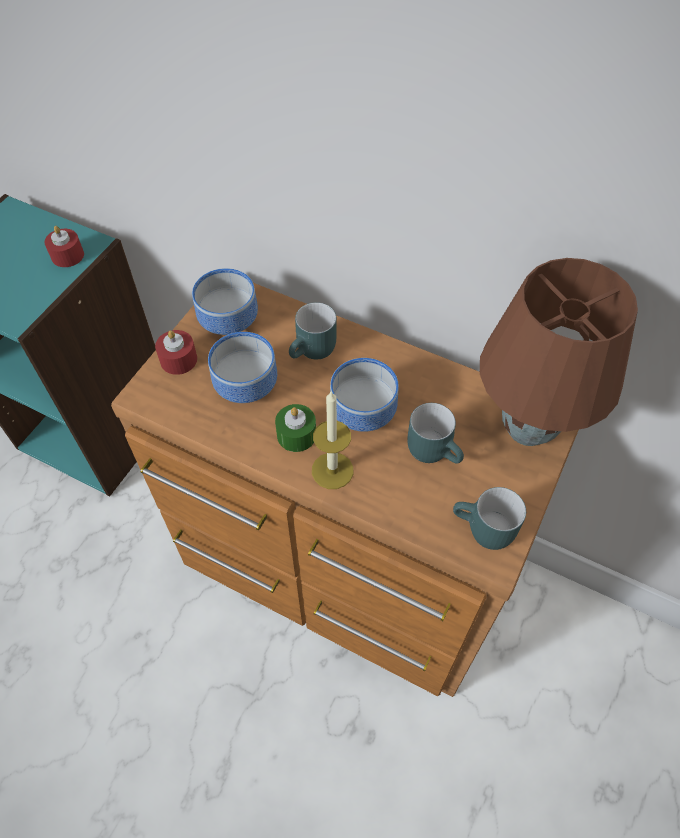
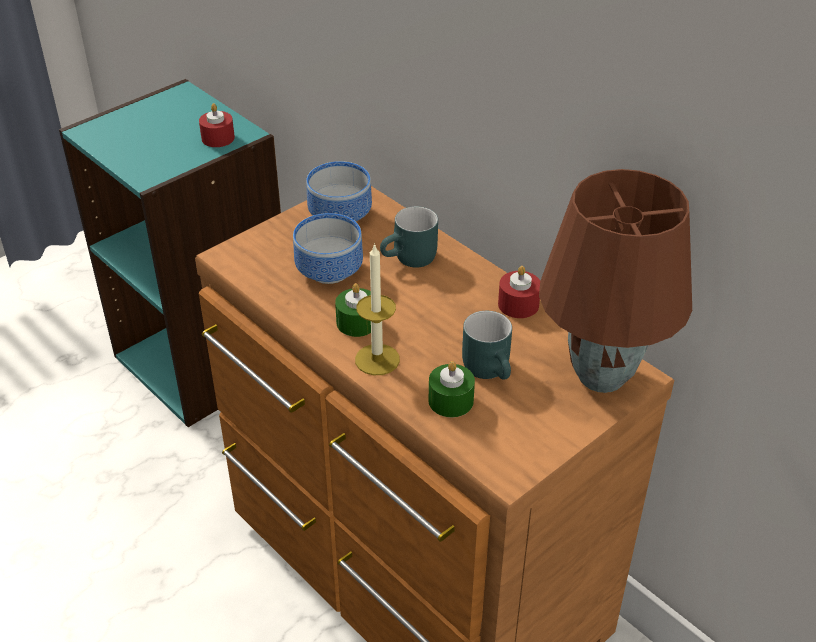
camera: 20 degrees right, 15 degrees down
(178, 359) = (275, 236): red candle -> red candle (518, 304)
(360, 410) = (432, 318): bowl -> none
(415, 495) = (451, 401): none -> green candle
(483, 532) = (505, 449): turquoise mug -> none

